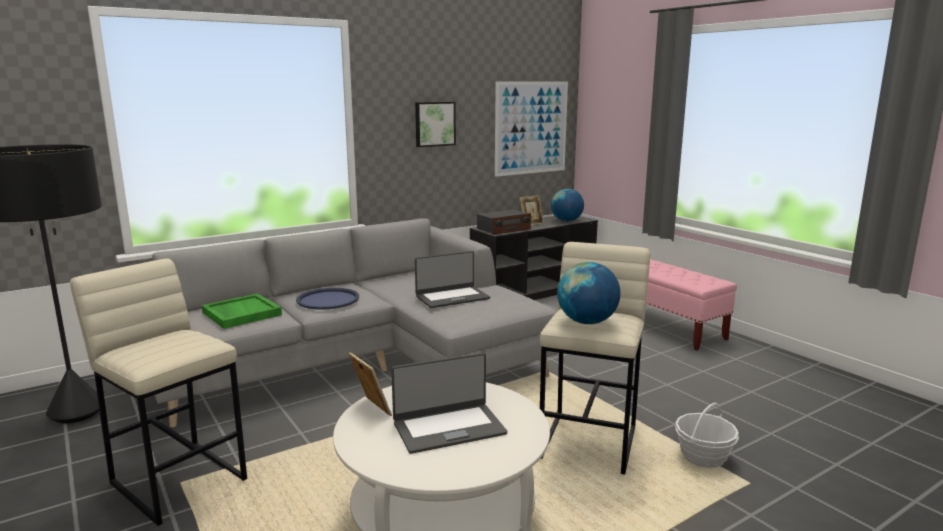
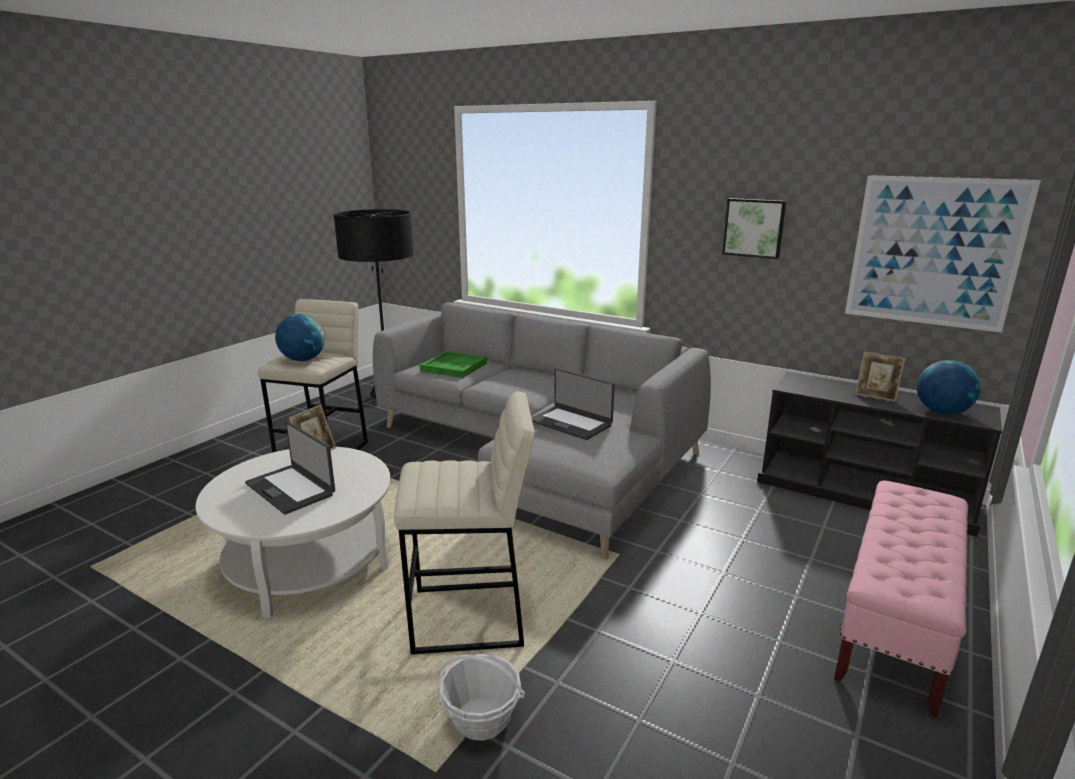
camera: 65 degrees right, 5 degrees up
(328, 300) = (511, 381): blue tray -> none
(503, 229) = (814, 387): radio -> none
(586, 322) = (429, 475): globe -> globe (303, 359)

